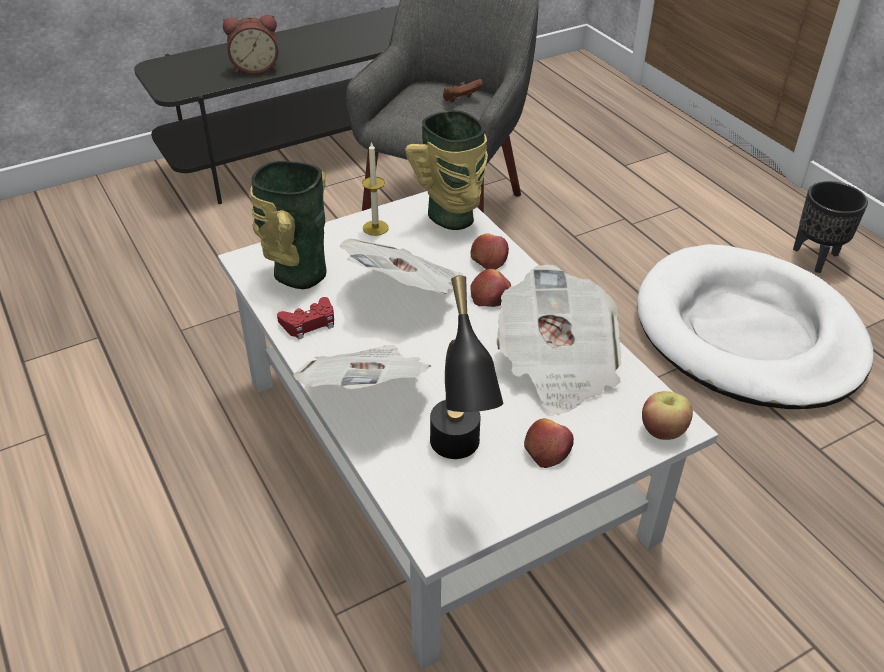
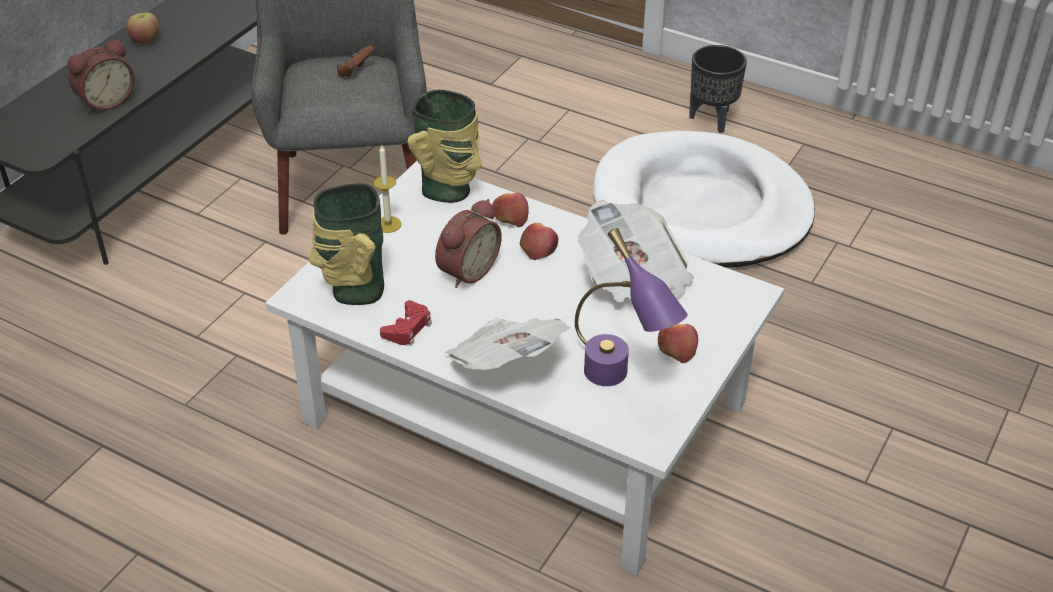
camera: 30 degrees left, 0 degrees up
(406, 291) = (466, 270): newspaper -> alarm clock
(458, 459) = (620, 383): black table lamp -> purple table lamp
(663, 430) = (746, 301): apple -> apple (145, 40)

